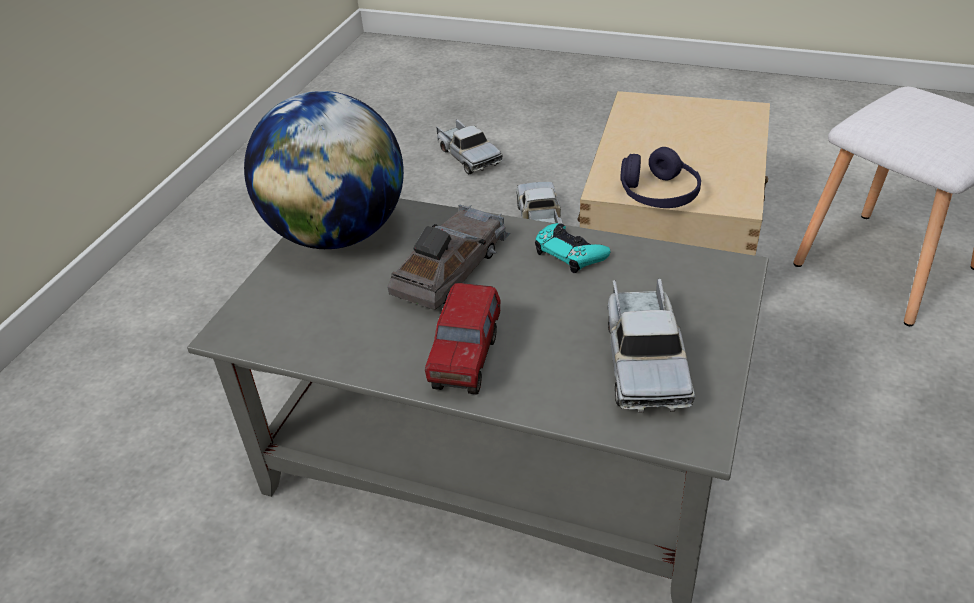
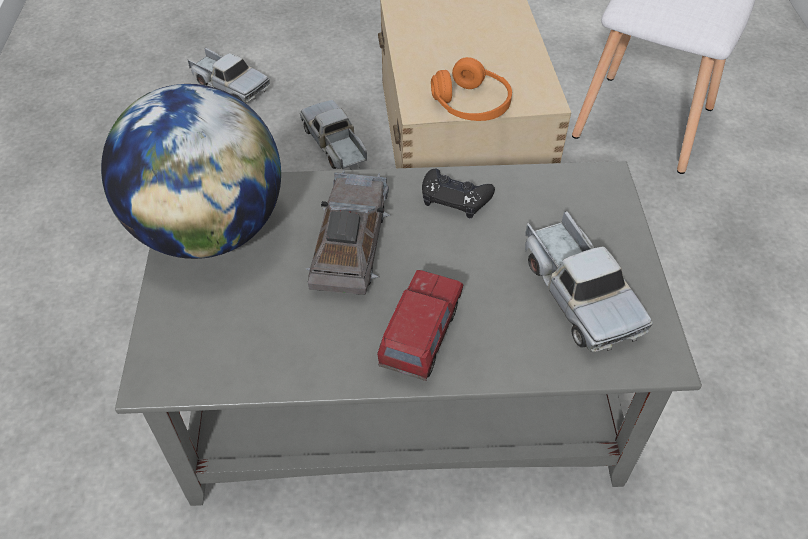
camera: 25 degrees left, 10 degrees up
(467, 360) = (420, 339): toy truck -> toy truck turned 150 degrees counterclockwise
(570, 253) = (455, 197): turquoise game controller -> black game controller
(658, 194) = (471, 104): purple headphones -> orange headphones

